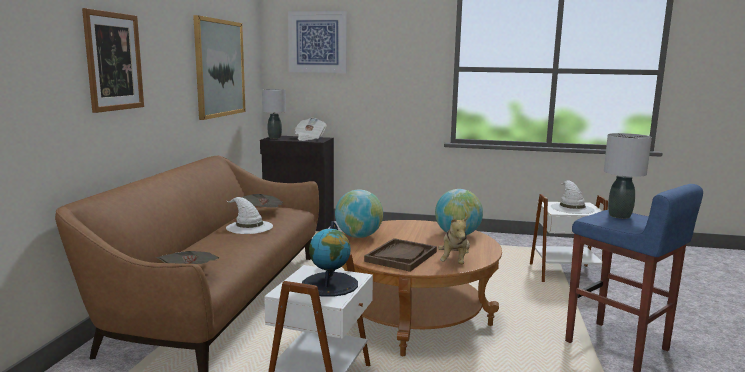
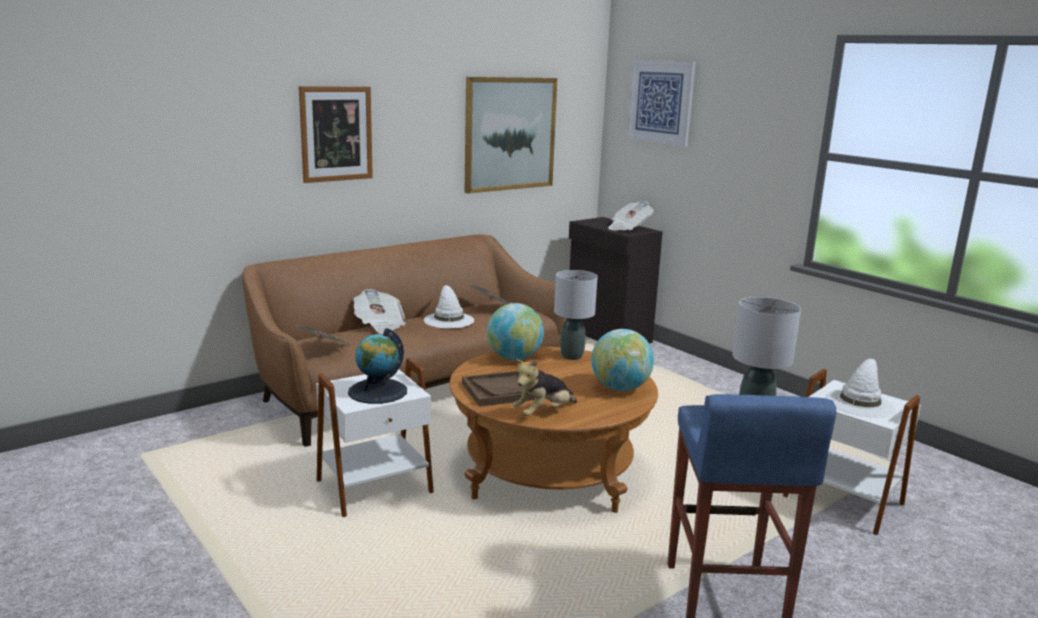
camera: 40 degrees right, 5 degrees up
(200, 244) = (379, 325): none -> newspaper
(274, 137) = (592, 221): grey table lamp -> grey table lamp (571, 356)

